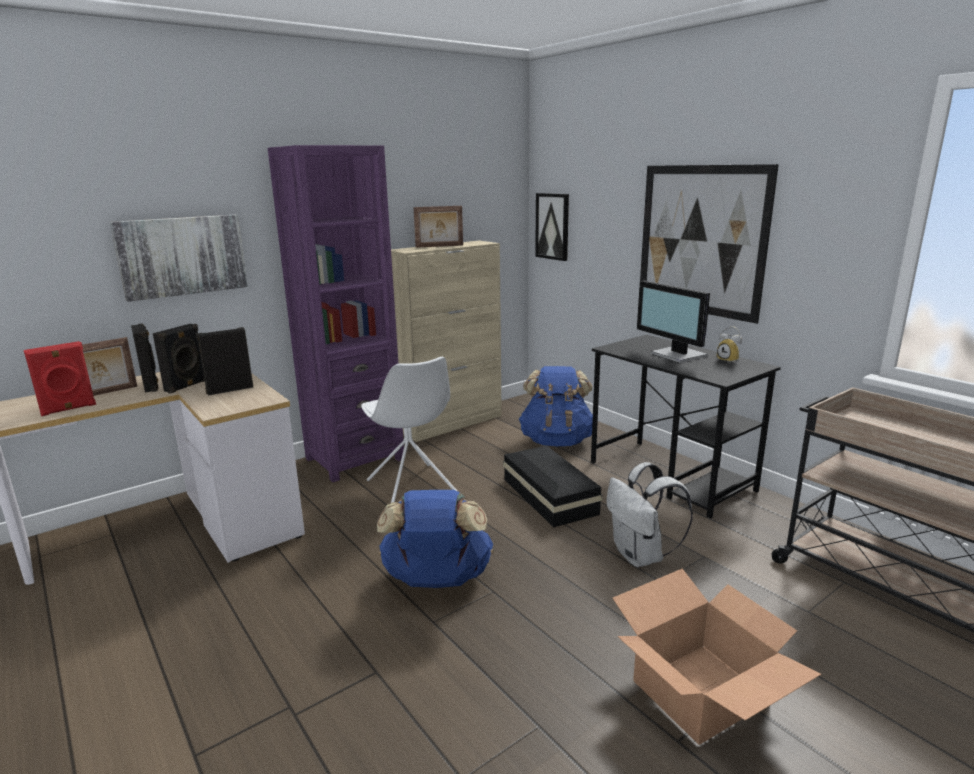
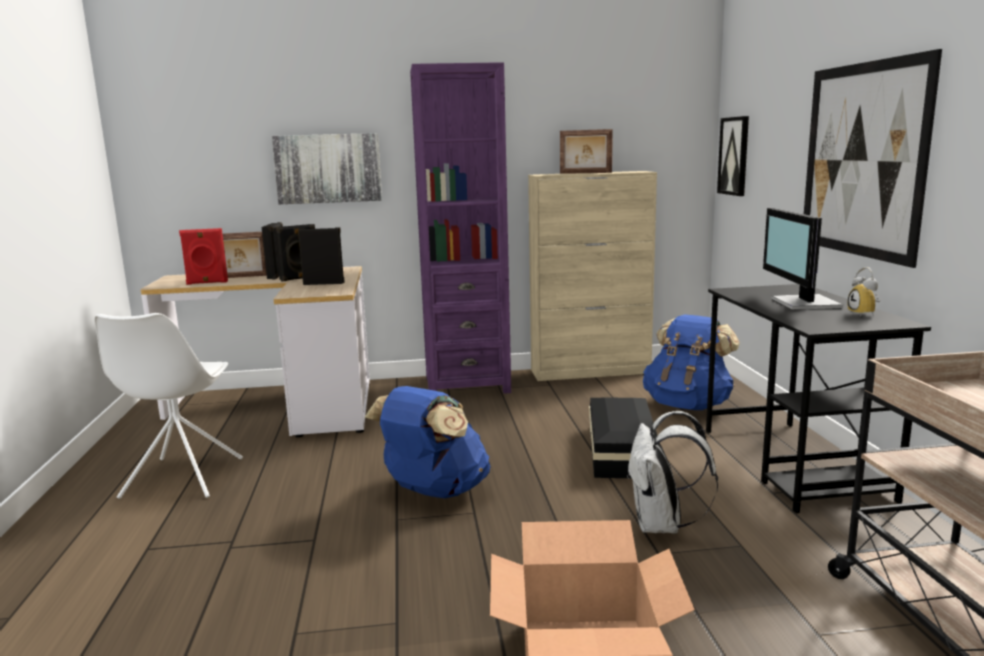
camera: 30 degrees right, 5 degrees down
(411, 487) = (492, 416): white chair -> white chair (181, 478)

